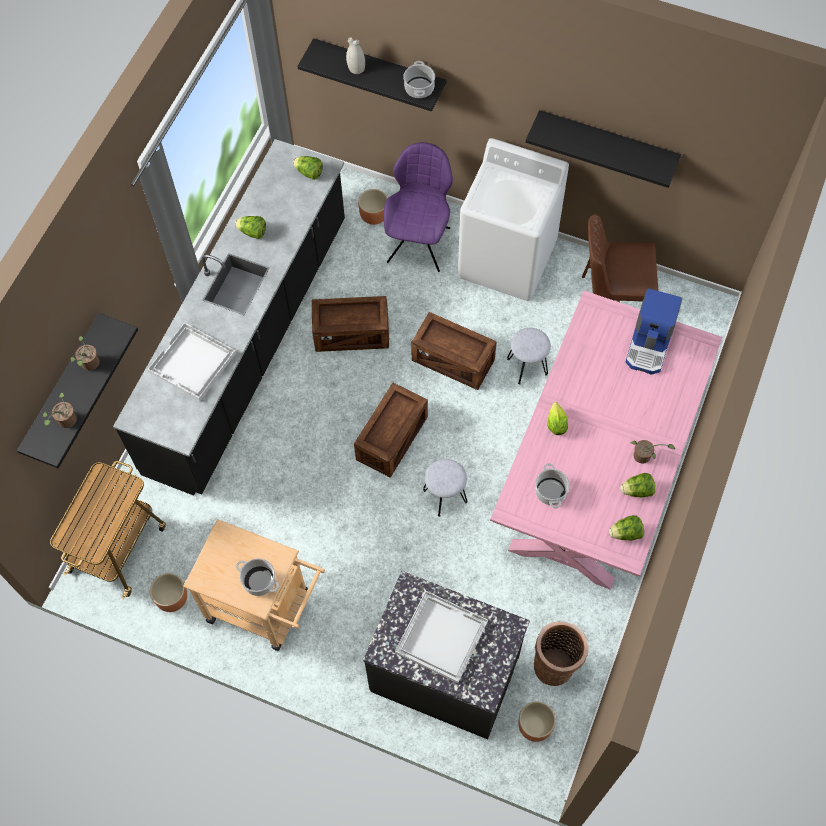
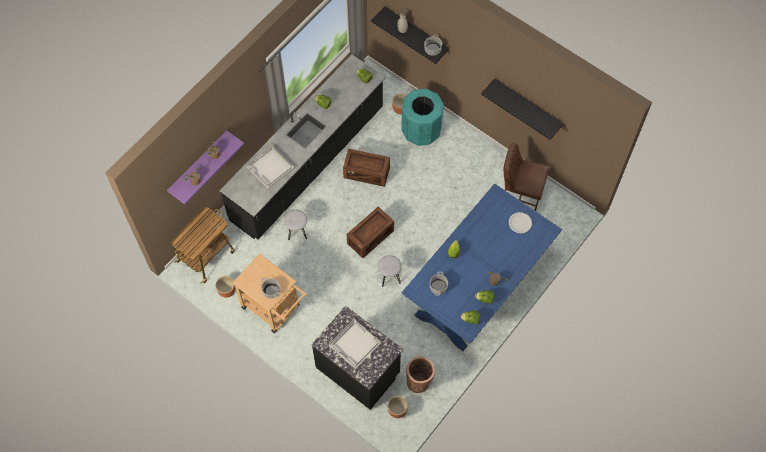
camera: 15 degrees right, 0 degrees up
(63, 388) = (198, 164): black shelf -> purple shelf
(419, 243) = (421, 131): purple chair -> turquoise trash can
(453, 360) = (418, 203): crate -> none
(507, 260) = (468, 154): white washing machine -> none
(527, 366) = (458, 217): grey stool -> grey stool (297, 231)
(596, 468) = (478, 284): pink dining table -> blue dining table
(649, 345) = (520, 223): coffee machine -> white plate

